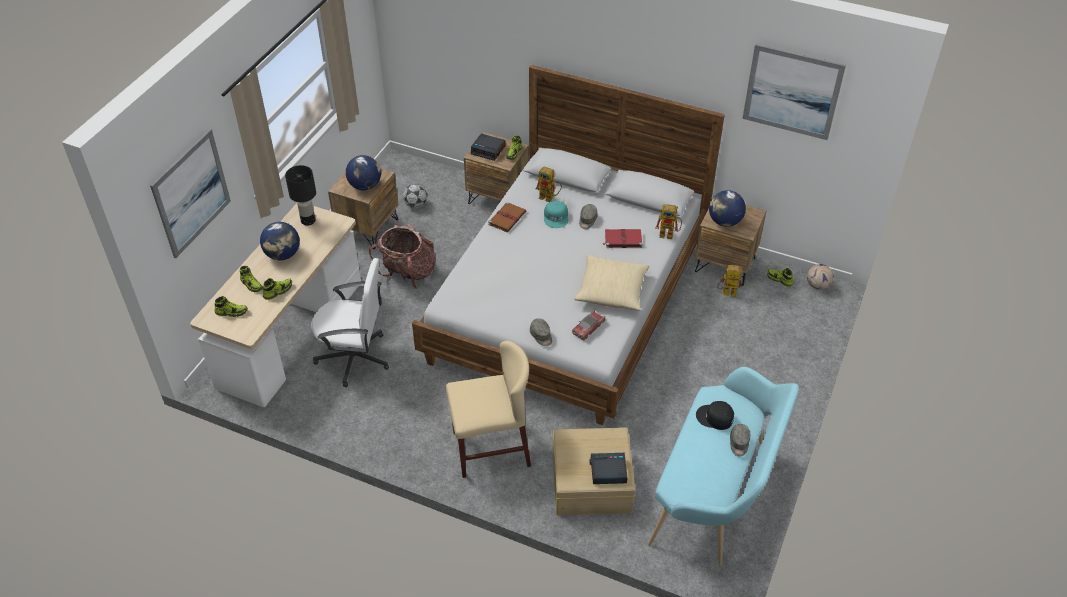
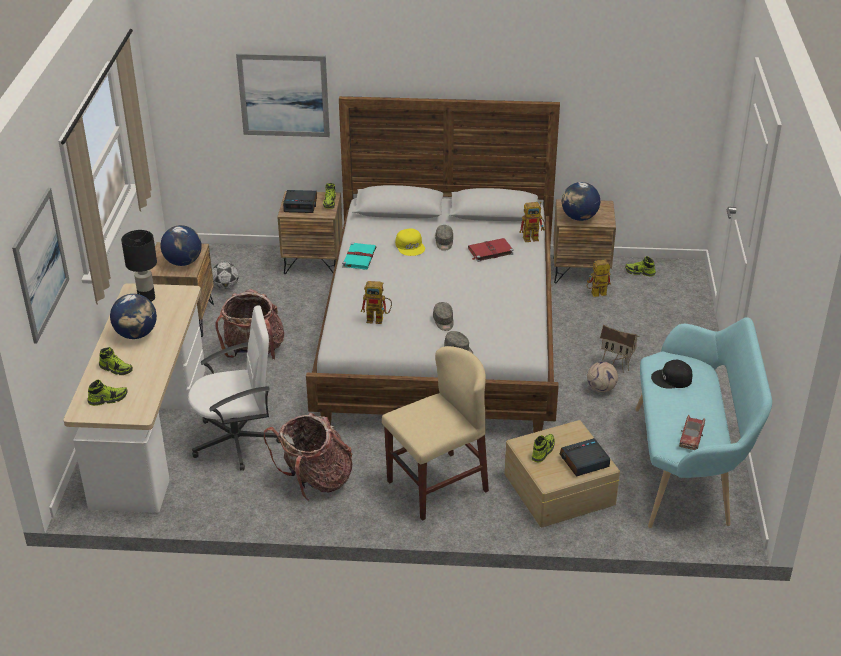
camera: 20 degrees left, 10 degrees down
(278, 291) = (151, 368): shoe -> shoe (543, 451)
(397, 414) = (315, 481): none -> backpack
(507, 218) = (359, 257): brown book -> turquoise book
(549, 198) = (393, 231): toy robot -> toy robot (379, 319)
(556, 217) = (410, 246): turquoise cap -> yellow cap
(588, 328) = (502, 332): toy car -> toy car (691, 437)
(612, 290) = (506, 295): beige pillow -> none
(706, 372) = (616, 365): none -> toy house
(739, 443) = (708, 395): grey cap -> grey cap (443, 321)
(792, 92) = (627, 61): picture -> picture (284, 95)
(818, 286) = (679, 269): football -> football (601, 388)

